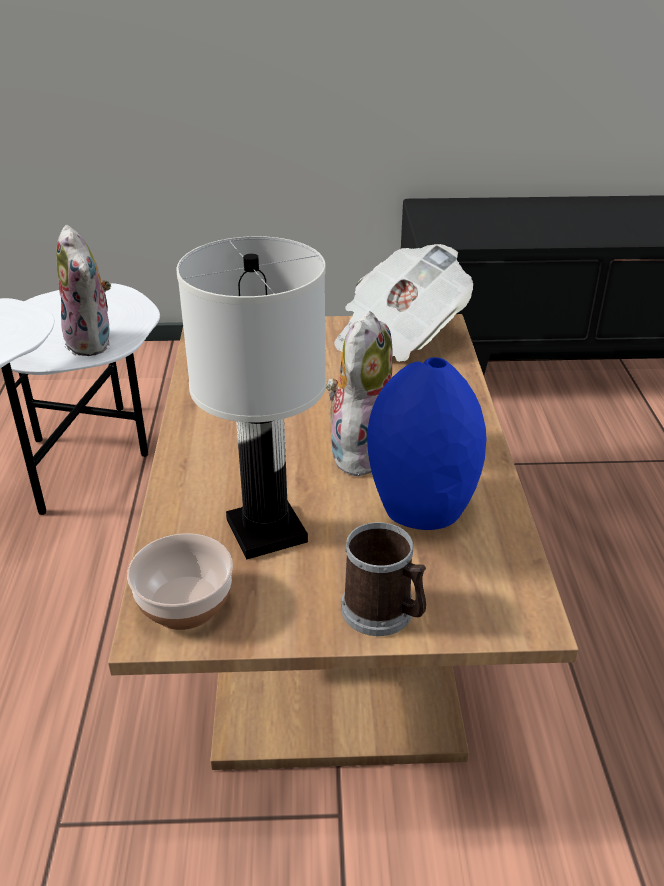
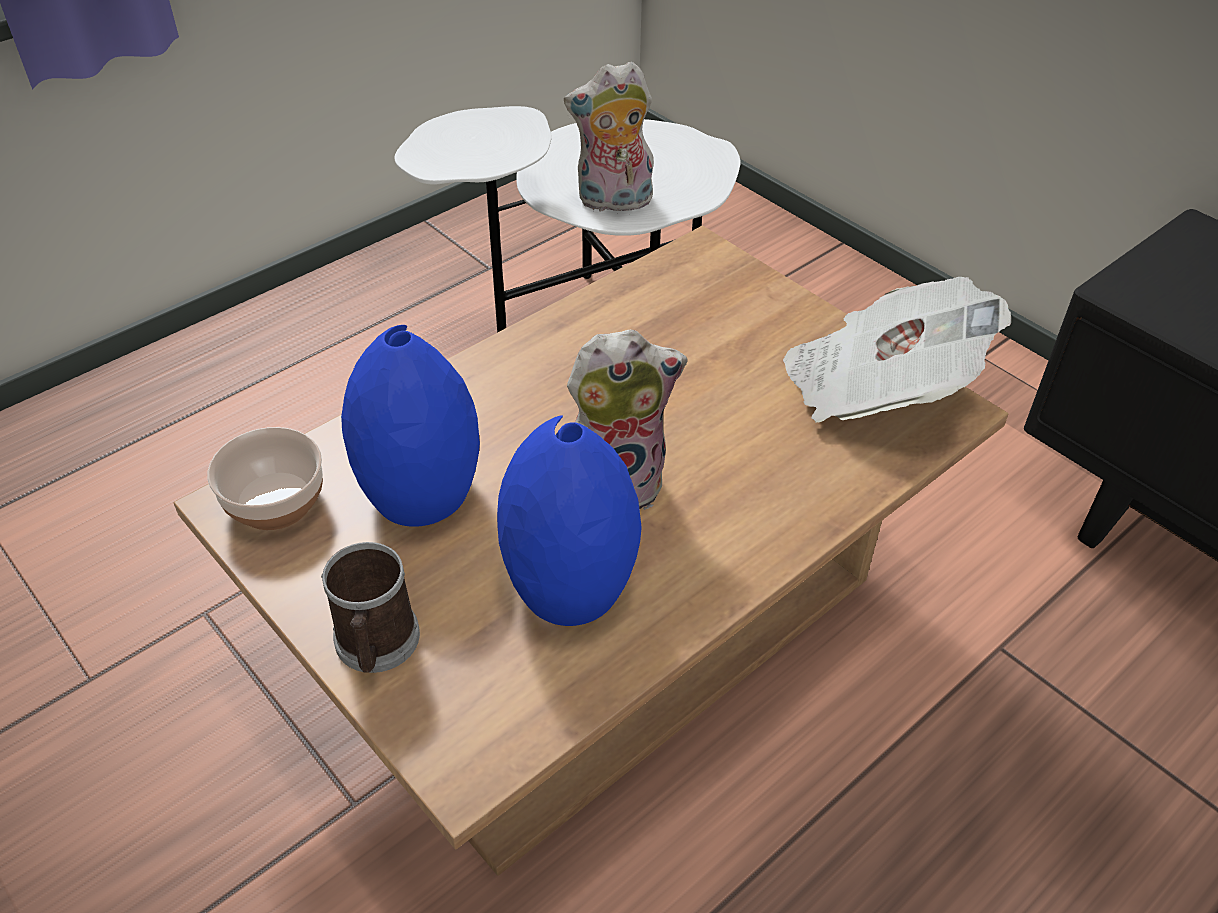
camera: 50 degrees right, 10 degrees up
(93, 343) = (613, 202): plush toy -> plush toy turned 60 degrees clockwise
(266, 532) = (417, 494): white table lamp -> blue vase

